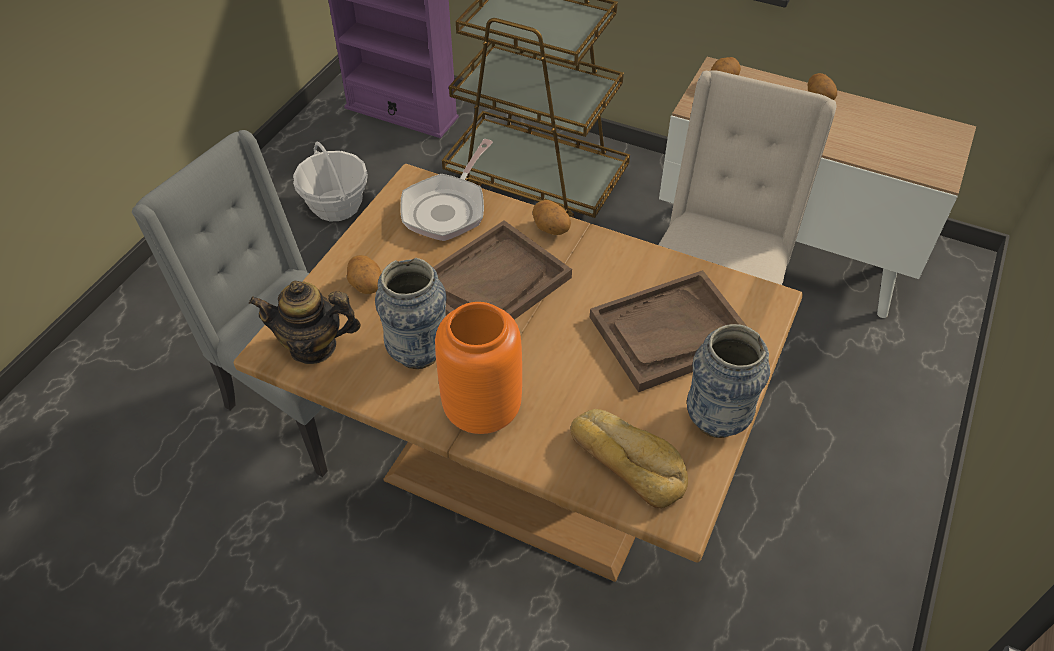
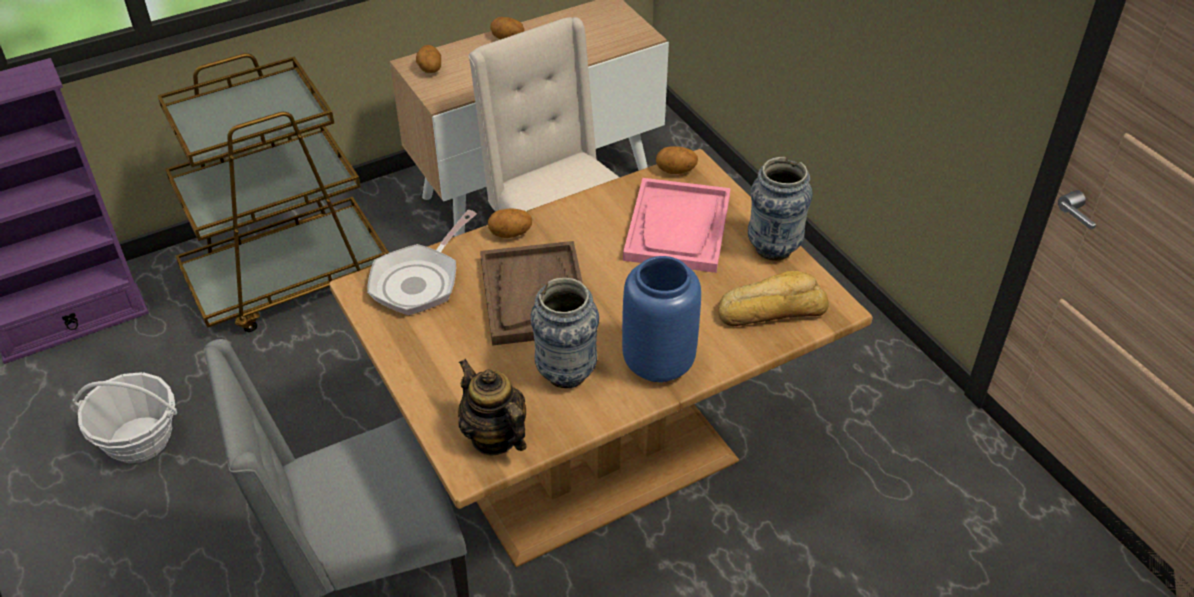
camera: 55 degrees left, 5 degrees down
(313, 346) = (494, 437): teapot -> teapot turned 105 degrees clockwise
(366, 286) = (458, 373): potato -> potato (675, 172)
(447, 208) = (419, 281): frying pan -> frying pan turned 60 degrees clockwise
(483, 409) = (658, 362): orange vase -> blue vase
(671, 333) = (678, 228): brown tray -> pink tray

